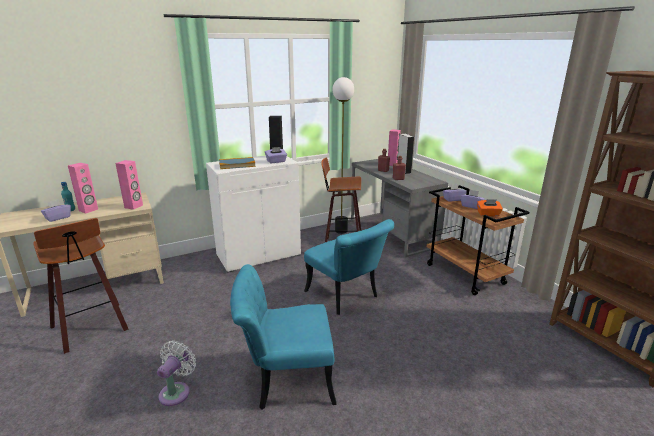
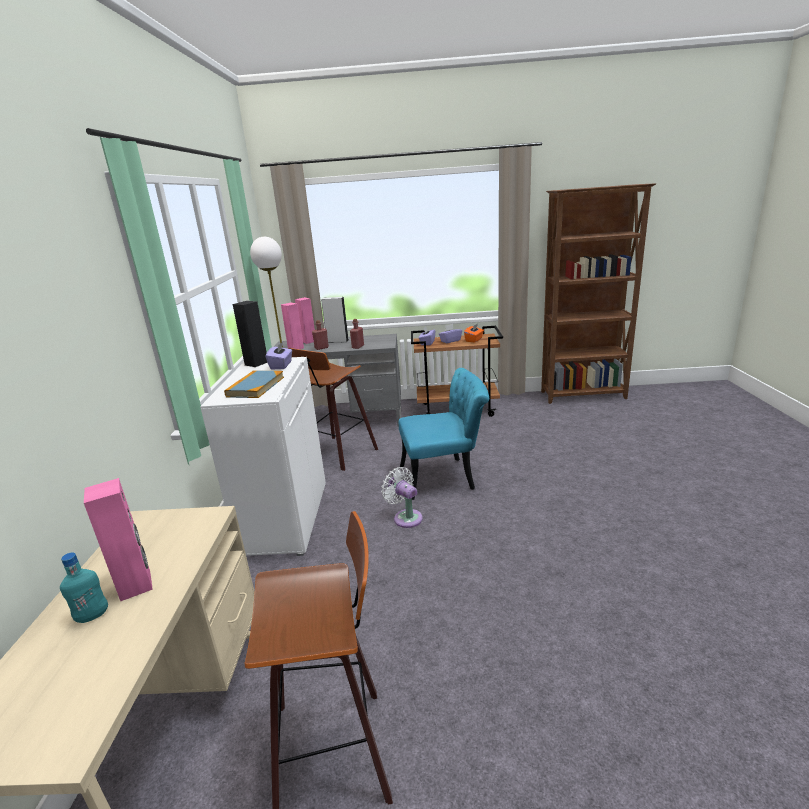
camera: 60 degrees left, 0 degrees up
(58, 218) = (125, 634): purple tissue box -> none
(134, 206) = (199, 524): pink speaker -> pink speaker (296, 348)
(177, 391) = (556, 640): white fan -> white fan (406, 517)
(285, 380) = (567, 546): turquoise chair -> none

